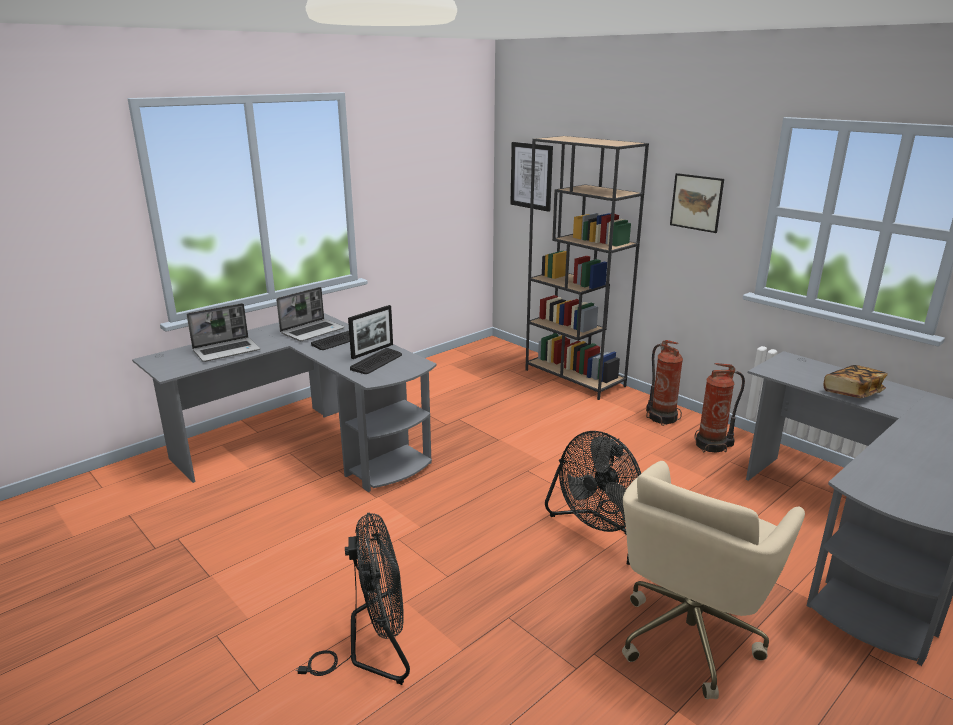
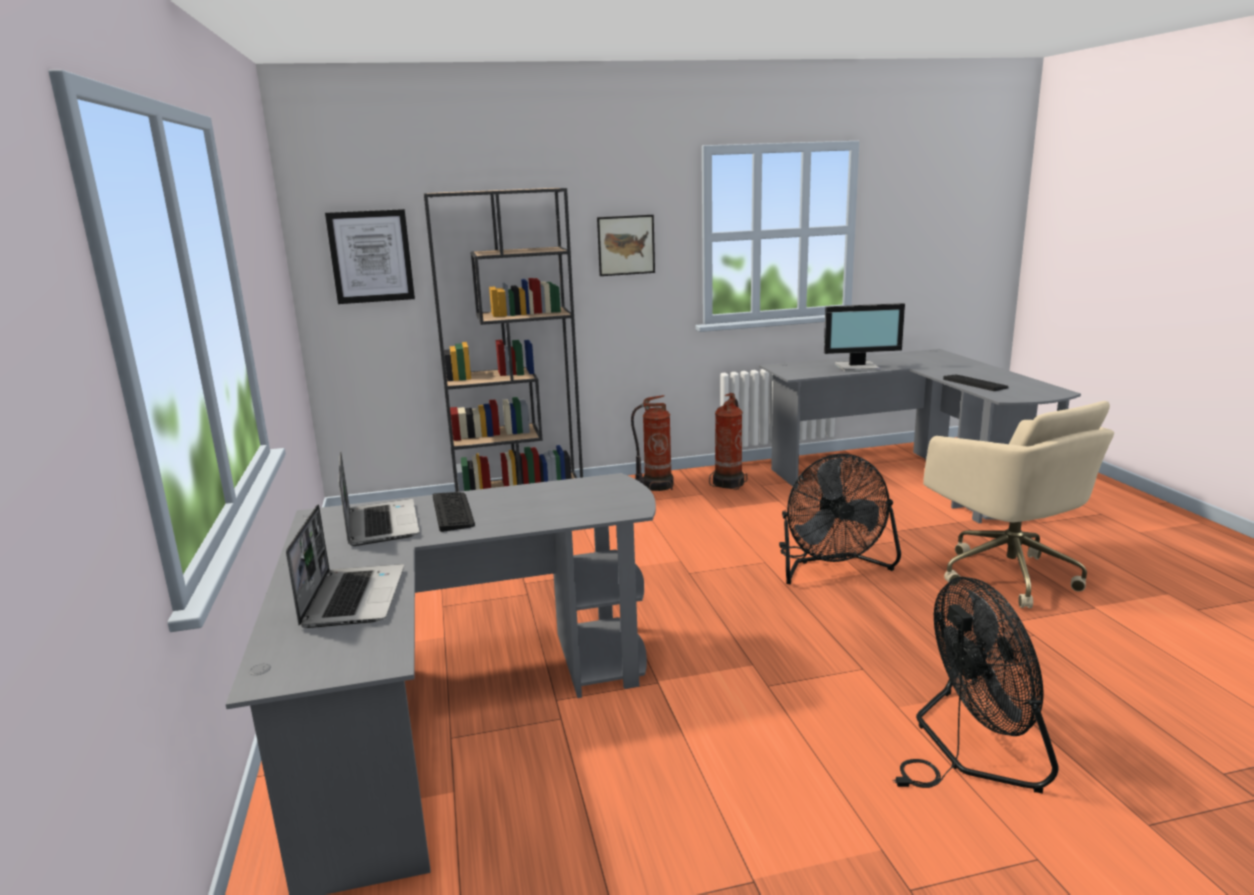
camera: 60 degrees left, 5 degrees down
(371, 641) = (962, 746): black fan -> black fan turned 60 degrees clockwise
(372, 351) = (529, 498): picture frame -> none
(377, 362) = (572, 500): keyboard -> keyboard (975, 383)
(852, 392) = (858, 367): book -> monitor

